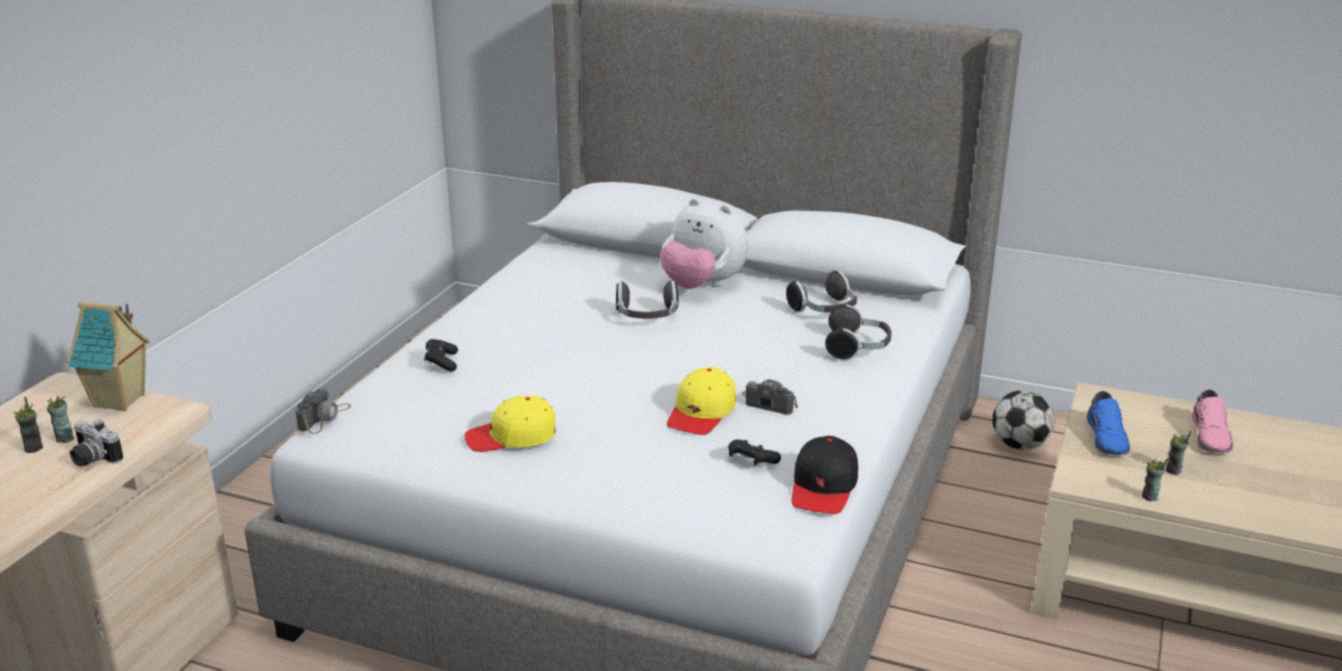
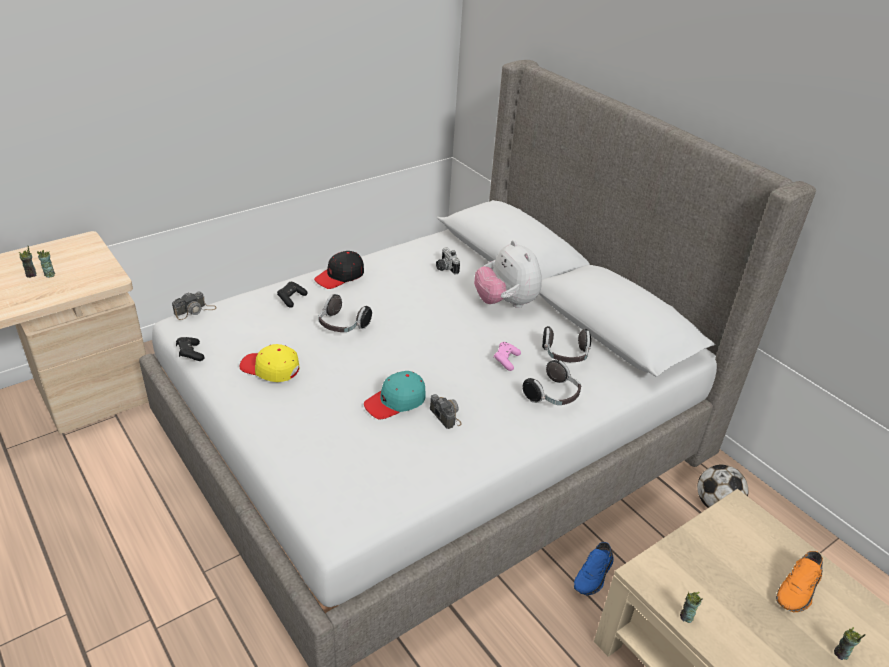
camera: 30 degrees right, 10 degrees up
(92, 459) = (45, 293): camera -> camera (445, 268)
(120, 401) = (97, 261): toy house -> none
(647, 317) = (443, 314): headphones -> headphones (342, 326)
(701, 413) = (395, 402): yellow cap -> turquoise cap
(751, 461) = (384, 454): black game controller -> black game controller (190, 354)
(770, 335) = (506, 360): none -> pink game controller
(823, 487) = (405, 497): black cap -> black cap (340, 276)
(1107, 438) = (708, 548): blue shoe -> blue shoe (594, 575)
(1173, 471) = (731, 604): cup -> cup (841, 654)
(1211, 436) = (799, 589): pink shoe -> orange shoe

